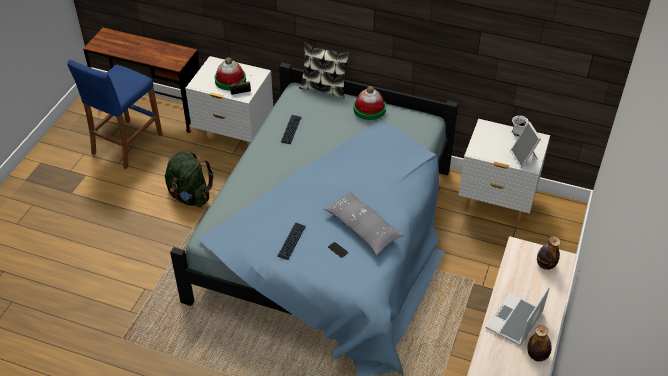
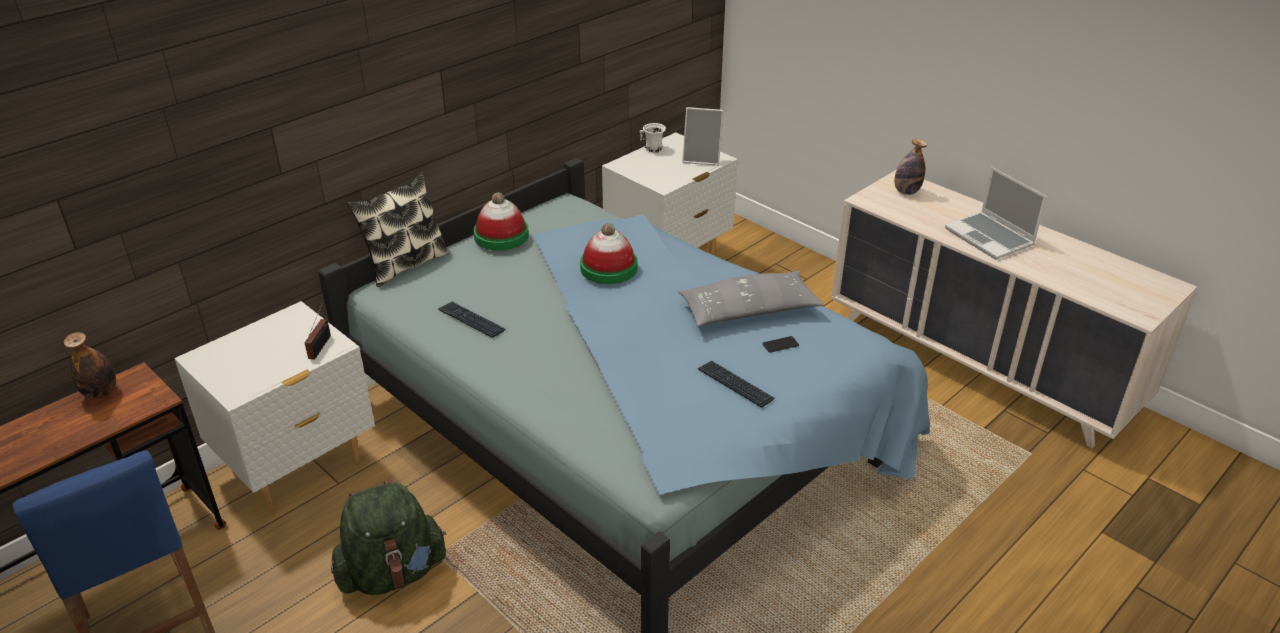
camera: 65 degrees left, 10 degrees down
(230, 80) = (274, 350): hat -> hat (608, 268)
(537, 355) = (1050, 239): bottle -> bottle (100, 393)

